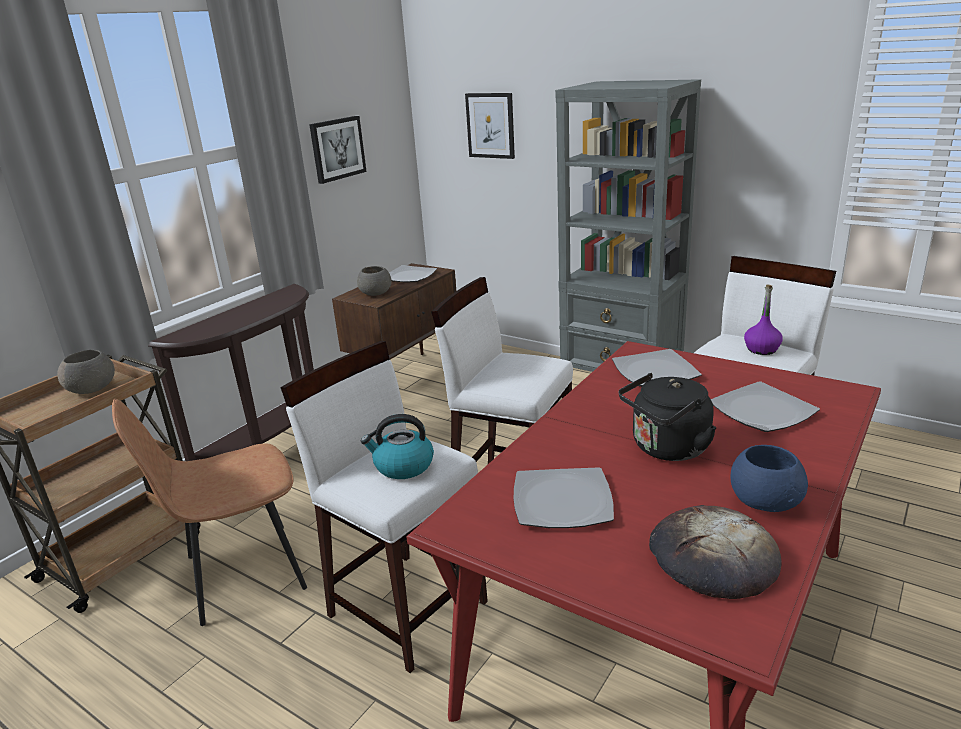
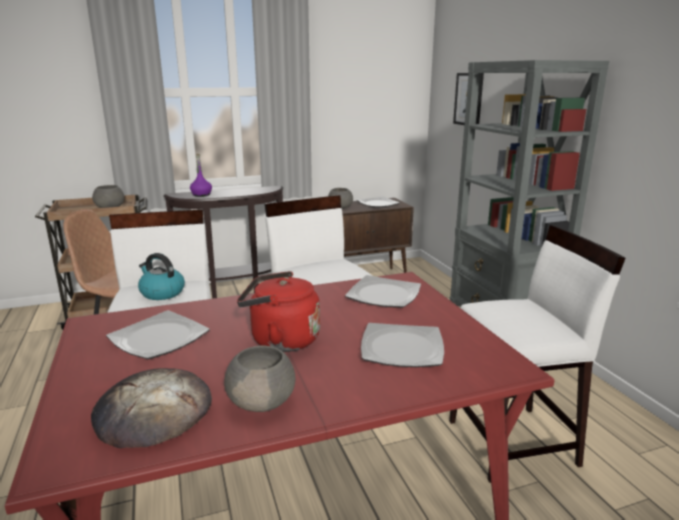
camera: 35 degrees right, 5 degrees down
(337, 149) = (350, 103): picture -> none
(667, 449) = (280, 340): black kettle -> red kettle
(761, 349) = (531, 318): purple bottle -> purple bottle (201, 195)
(764, 501) = (262, 401): blue bowl -> grey bowl

